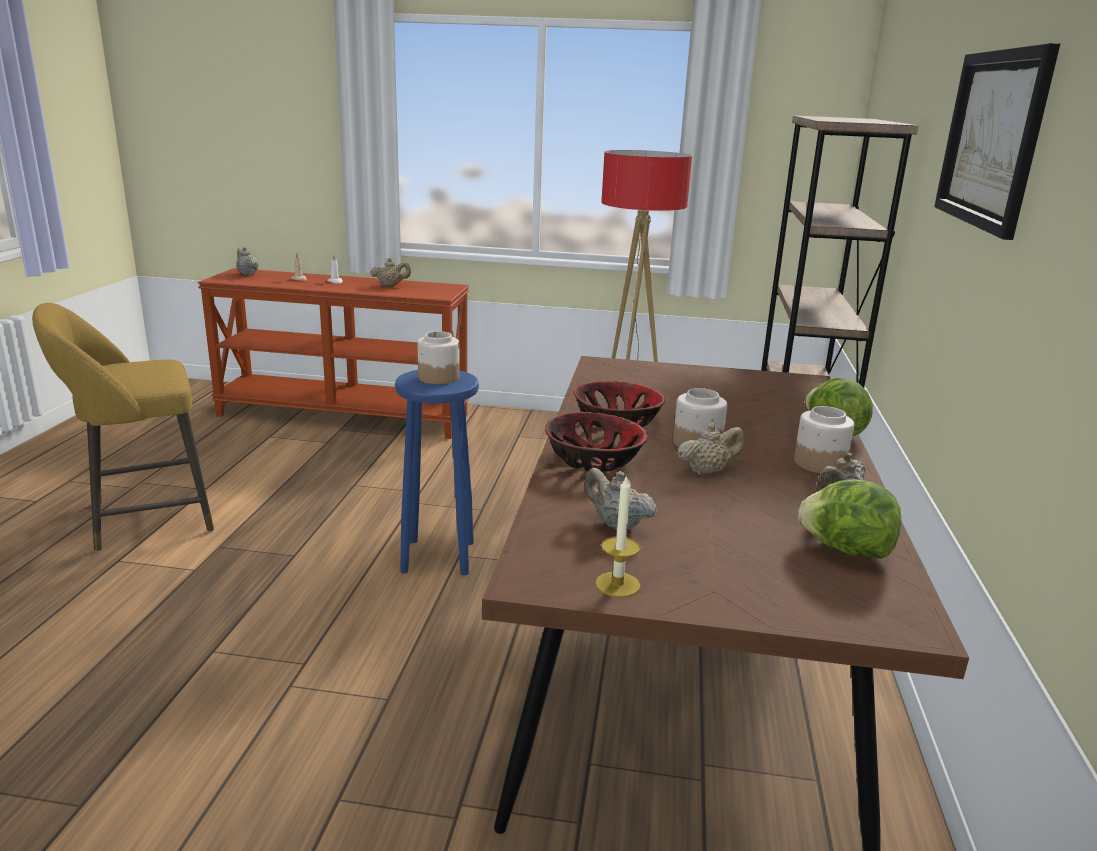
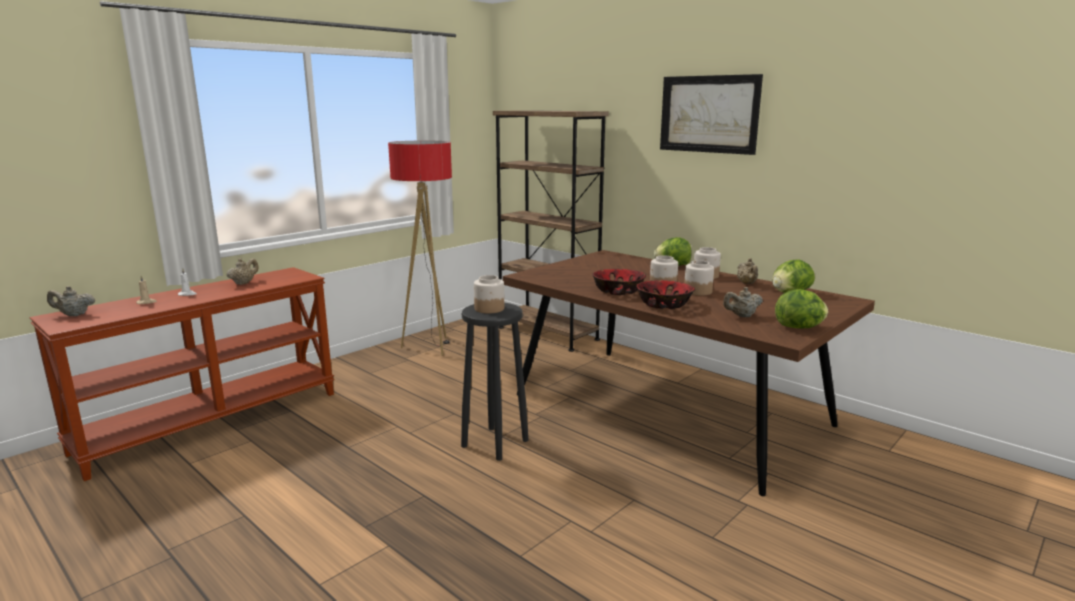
camera: 55 degrees left, 5 degrees down
(143, 519) = (254, 559): yellow stool -> none
(438, 556) = (494, 443): blue stool -> black stool
(617, 584) = (799, 327): candle -> lettuce
(708, 471) = (697, 291): beige teapot -> jar

